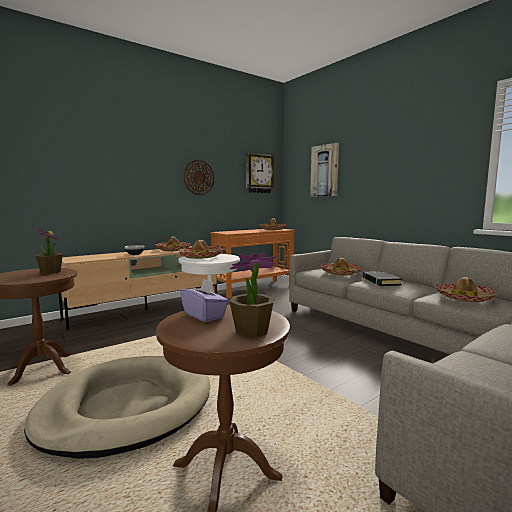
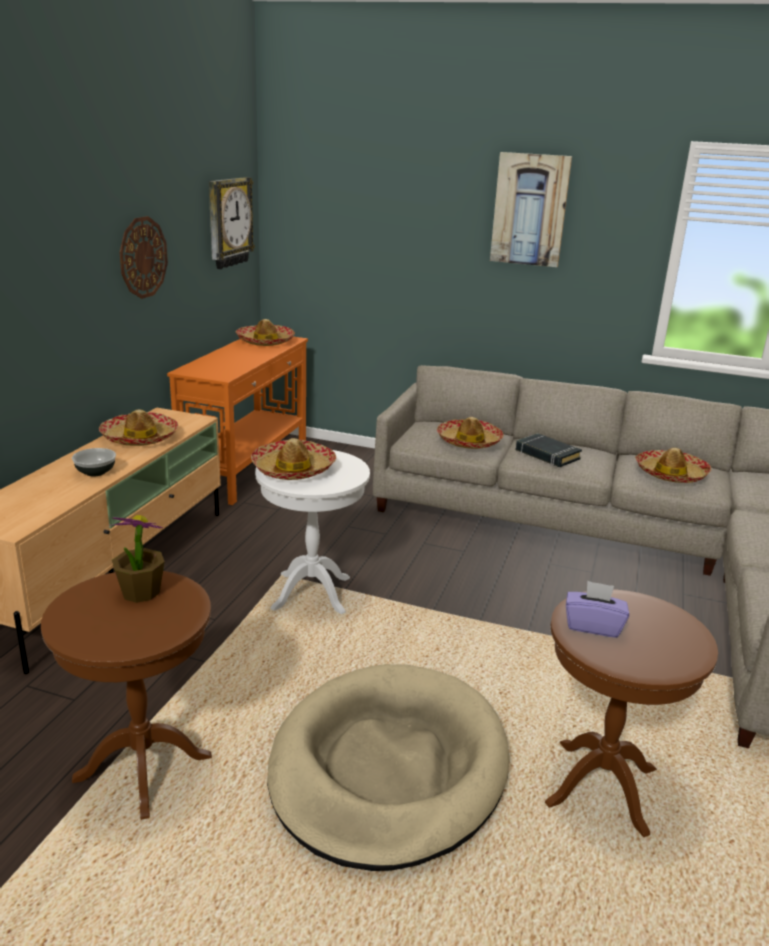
camera: 35 degrees left, 15 degrees up
(252, 331) = (678, 635): potted plant -> none
(325, 170) = (372, 225): picture -> picture (530, 210)

